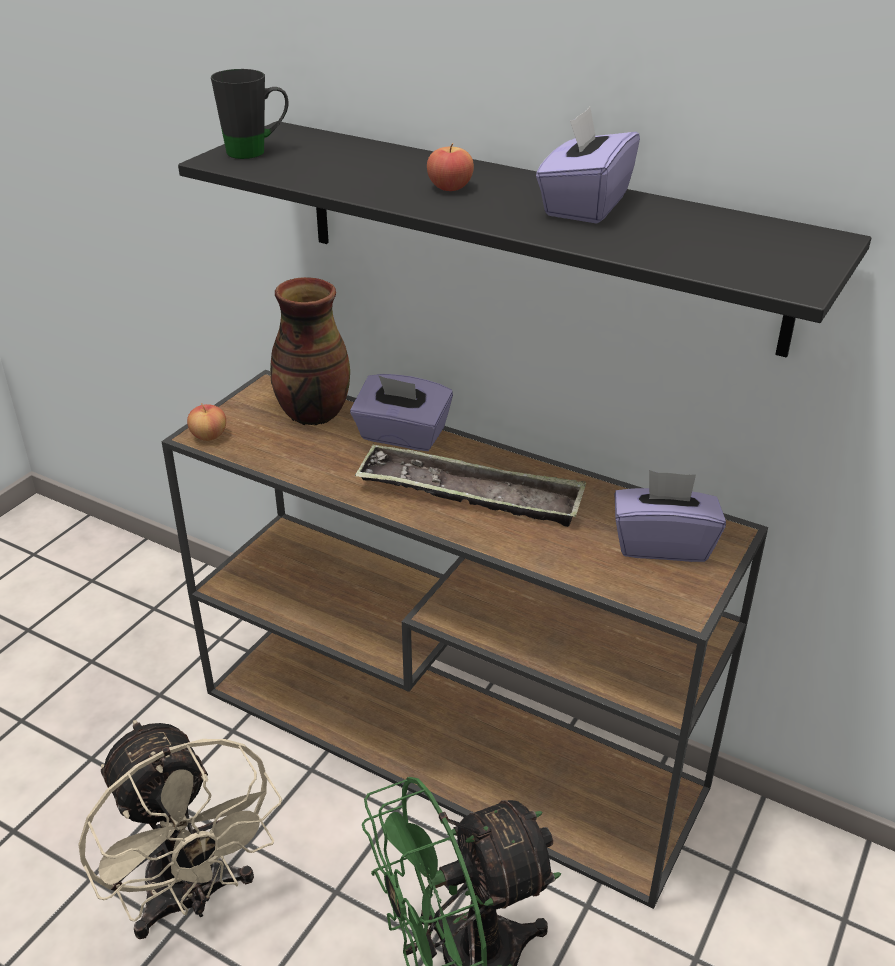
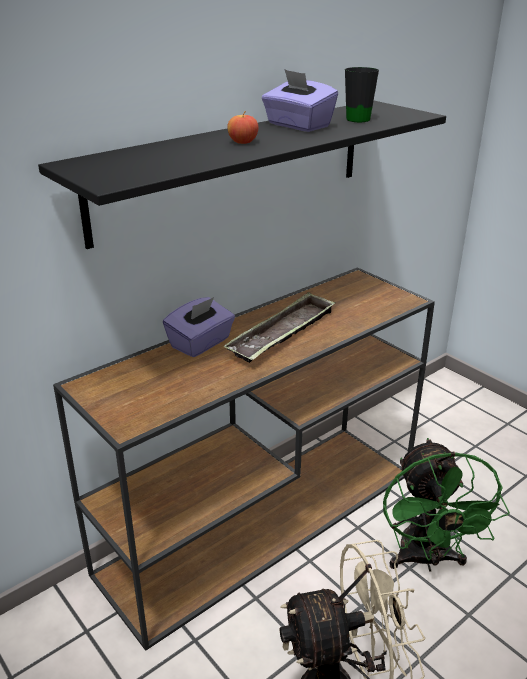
camera: 70 degrees left, 5 degrees down
(209, 436) = (132, 423): apple -> none
(256, 151) = (107, 173): black mug -> black mug (358, 118)
(312, 414) = (141, 373): vase -> none
(662, 544) = (358, 293): purple tissue box -> none

